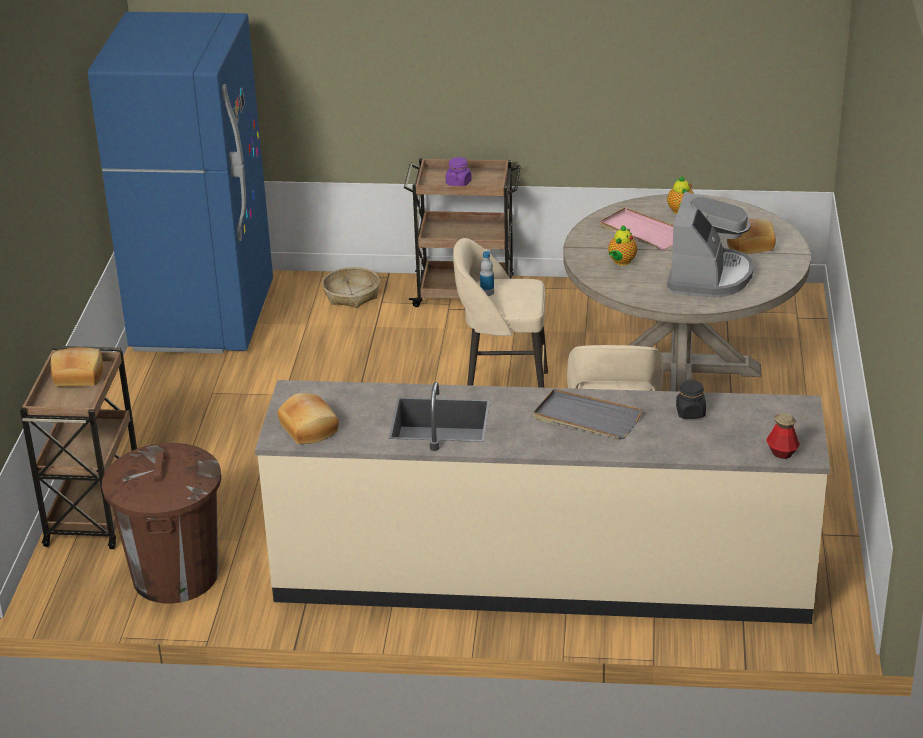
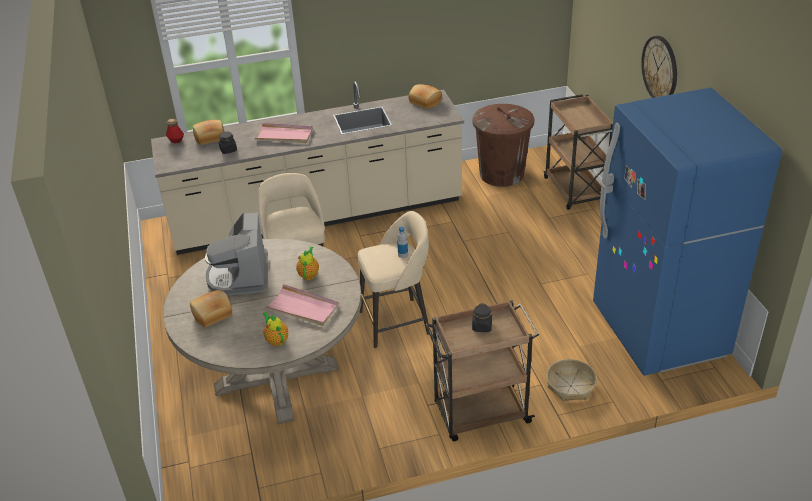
camera: 160 degrees right, 5 degrees up
(50, 166) = (660, 68): none -> wall clock
(79, 375) = (586, 122): bread -> bread (210, 138)
(458, 183) = (482, 326): purple jar -> black jar
(586, 418) = (284, 135): grey tray -> pink tray

